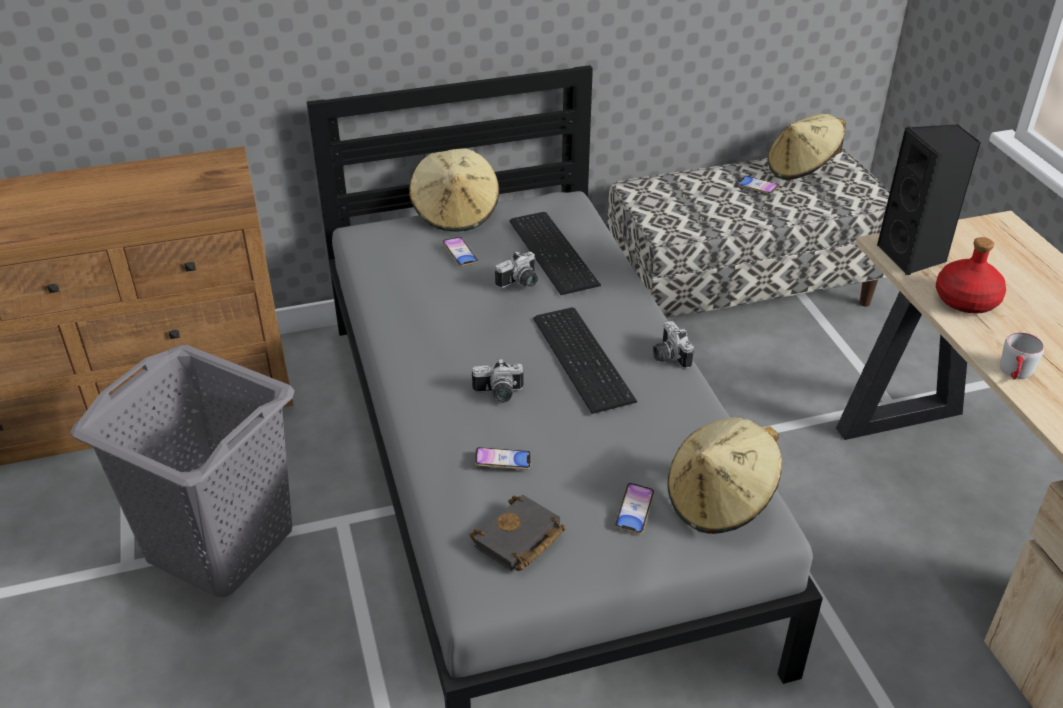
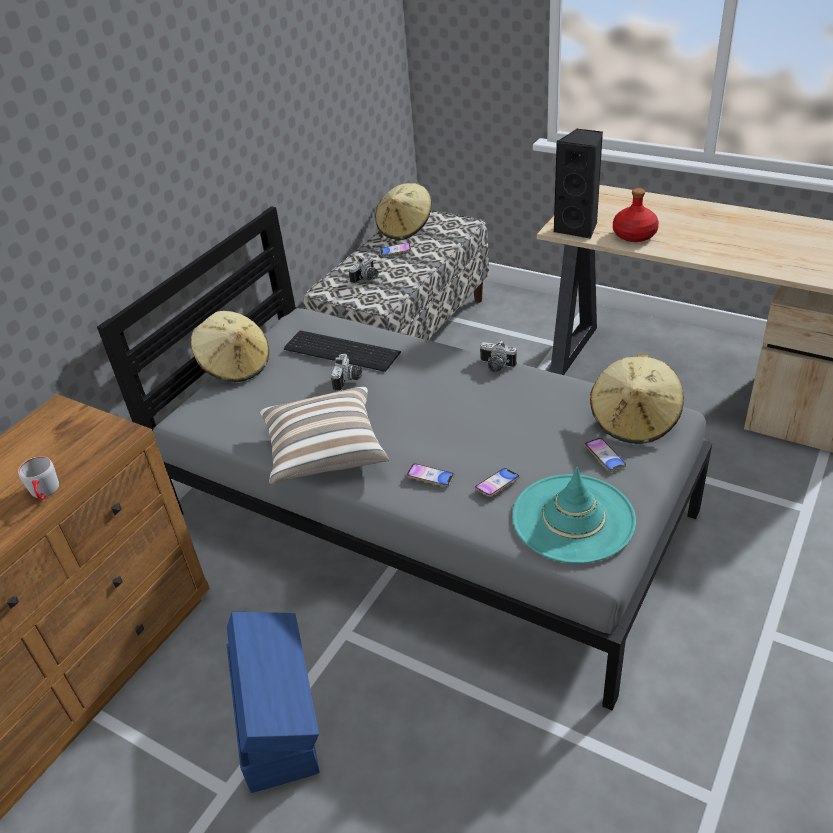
camera: 40 degrees left, 0 degrees up
(220, 542) = (277, 716): grey laundry basket -> blue storage box
(416, 333) = (325, 452): none -> pillow
(460, 254) = (278, 388): phone -> phone (430, 477)
(498, 394) = (435, 451): camera -> camera (367, 278)
(519, 540) = (573, 518): black book -> turquoise hat
(584, 357) = (452, 396): keyboard -> none
(1015, 374) = (707, 256): grey mug -> grey mug (45, 493)

